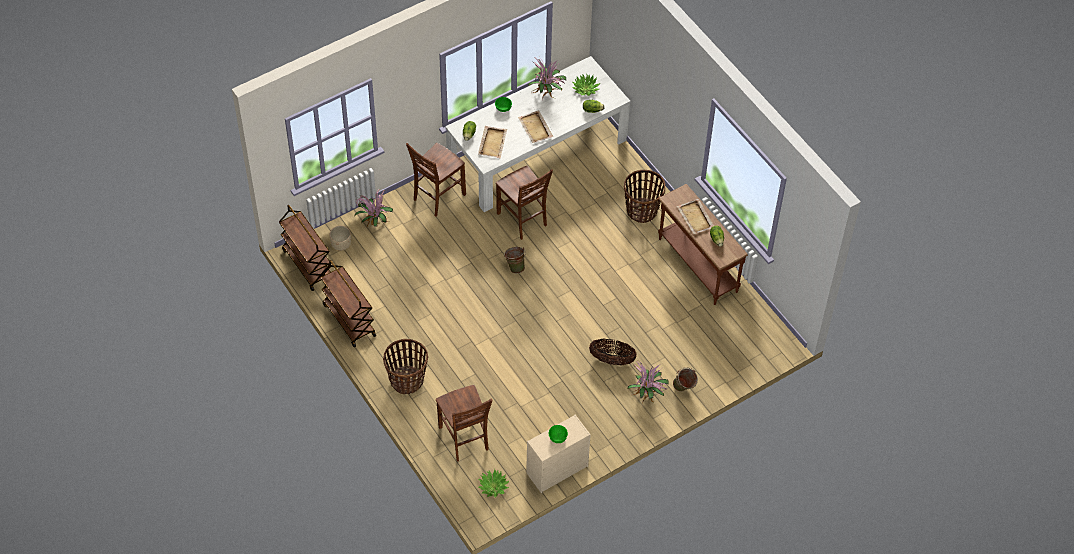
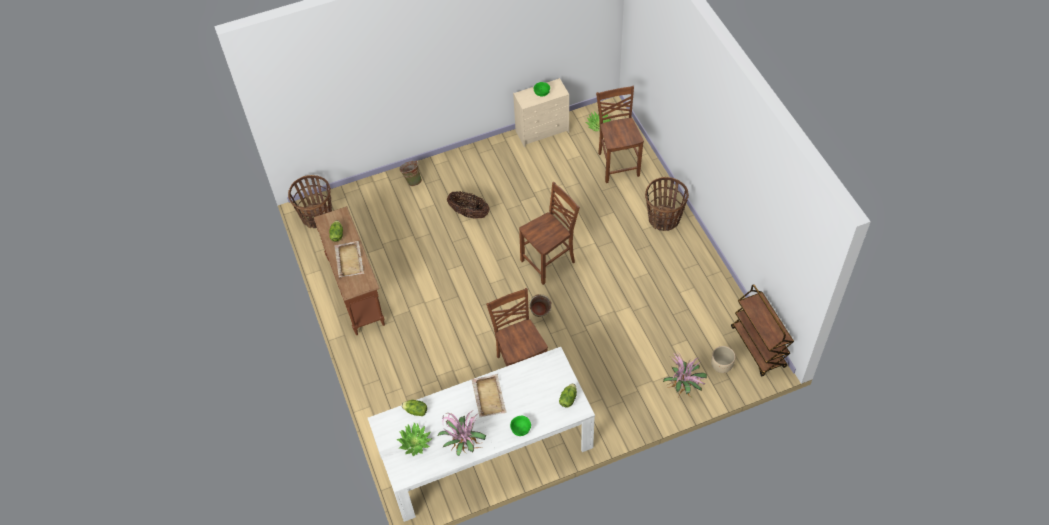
camera: 165 degrees left, 0 degrees up
(348, 320) = (716, 283): brown cart -> none
(437, 197) = (609, 408): brown chair -> brown chair (549, 262)
(492, 142) = (542, 384): beige tray -> none
(642, 210) = (391, 359): basket -> basket (317, 216)
(647, 394) = (446, 180): potted plant -> none

